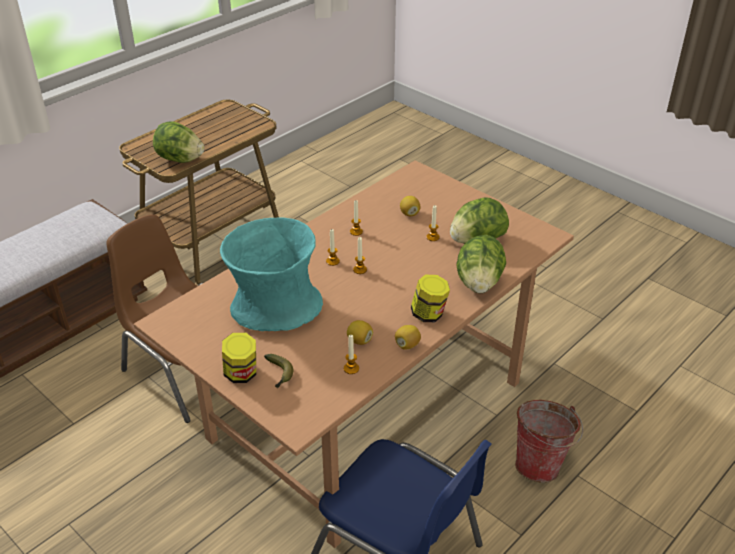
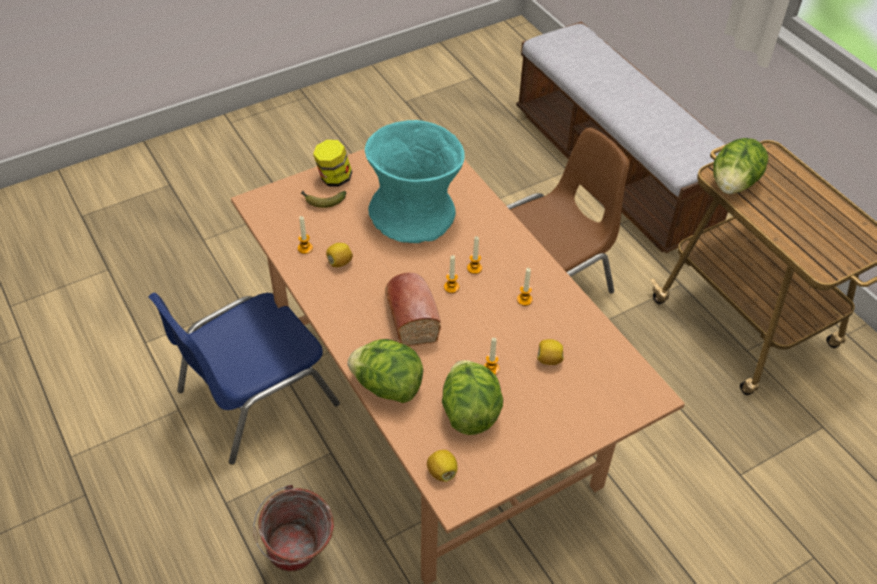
camera: 105 degrees right, 10 degrees up
(402, 285) = (410, 315): none -> bread
(407, 345) = (316, 296): lemon -> lemon (442, 472)
(429, 314) = (353, 325): jar -> none

